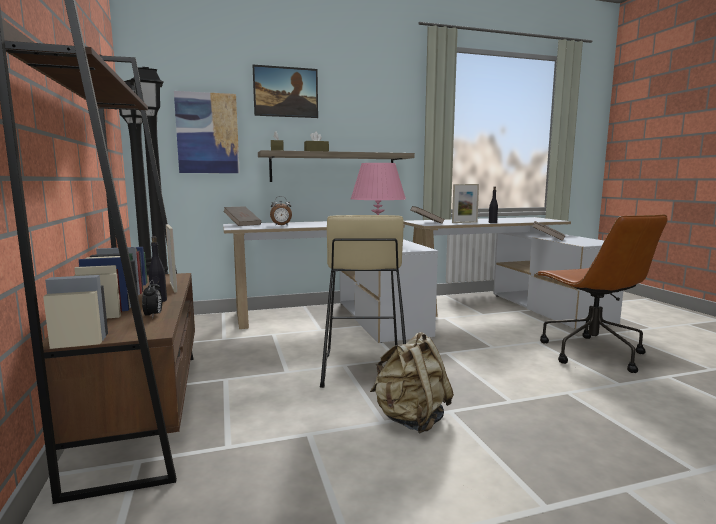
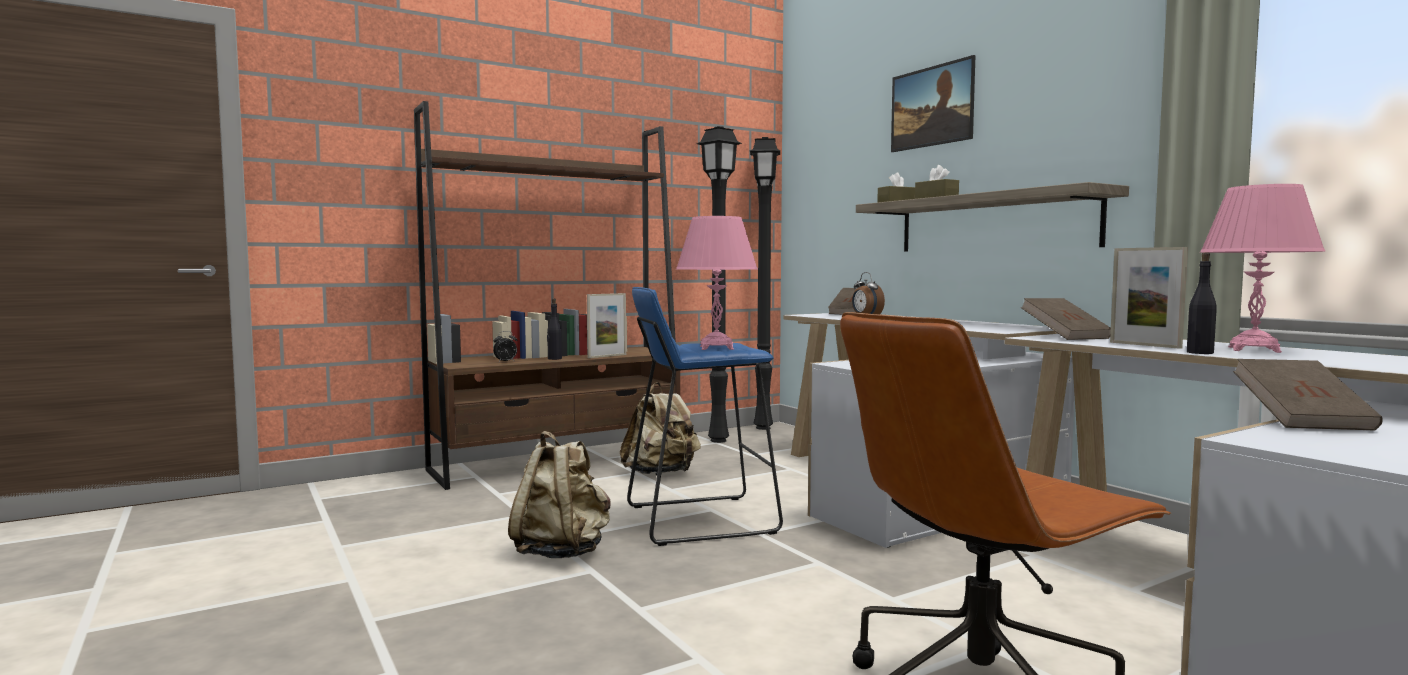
camera: 75 degrees right, 5 degrees down
(207, 133) = (845, 186): picture -> none
(240, 370) = (661, 474): none -> beige backpack
(362, 370) = (699, 519): beige stool -> blue stool
(483, 220) = (1254, 350): none -> pink table lamp

